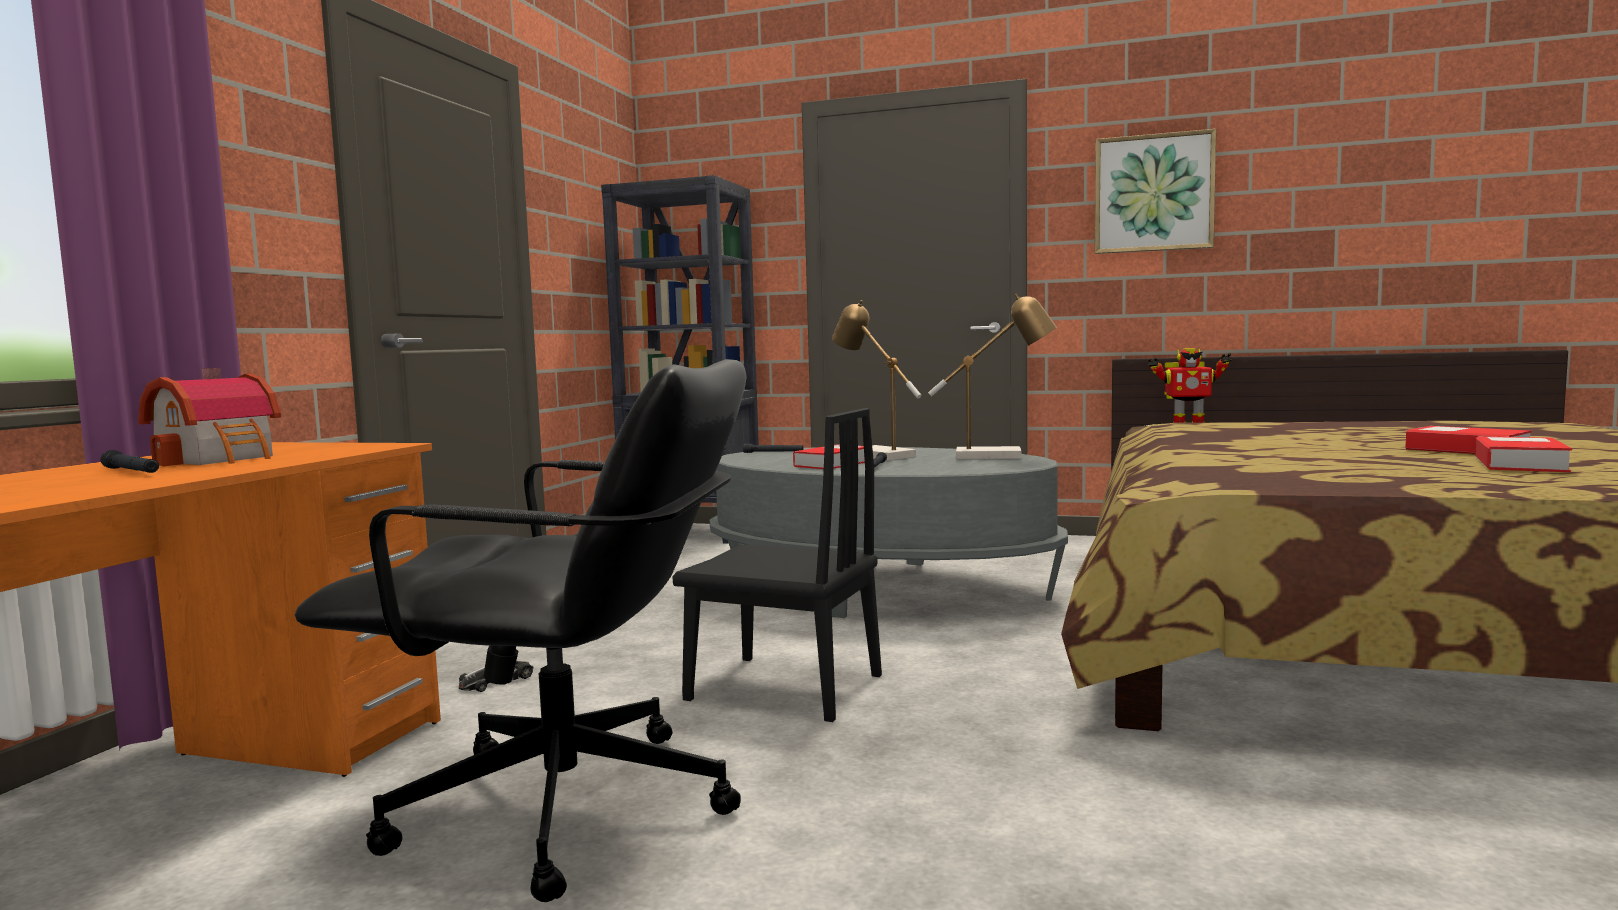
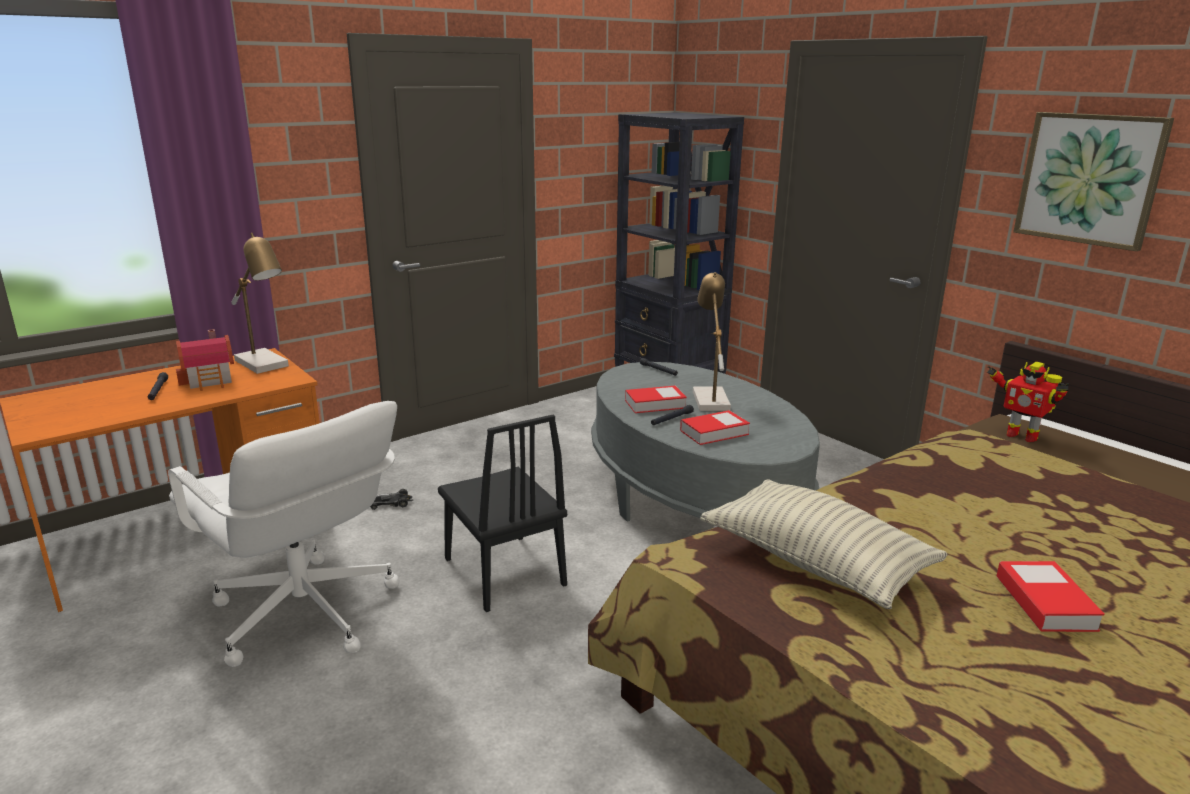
camera: 35 degrees right, 15 degrees up
(568, 810) = (304, 614): black office chair -> white office chair
(998, 456) = (787, 430): table lamp -> table lamp (266, 365)
(1284, 466) = (816, 563): none -> pillow
(1519, 464) = (997, 649): book -> book (714, 432)

